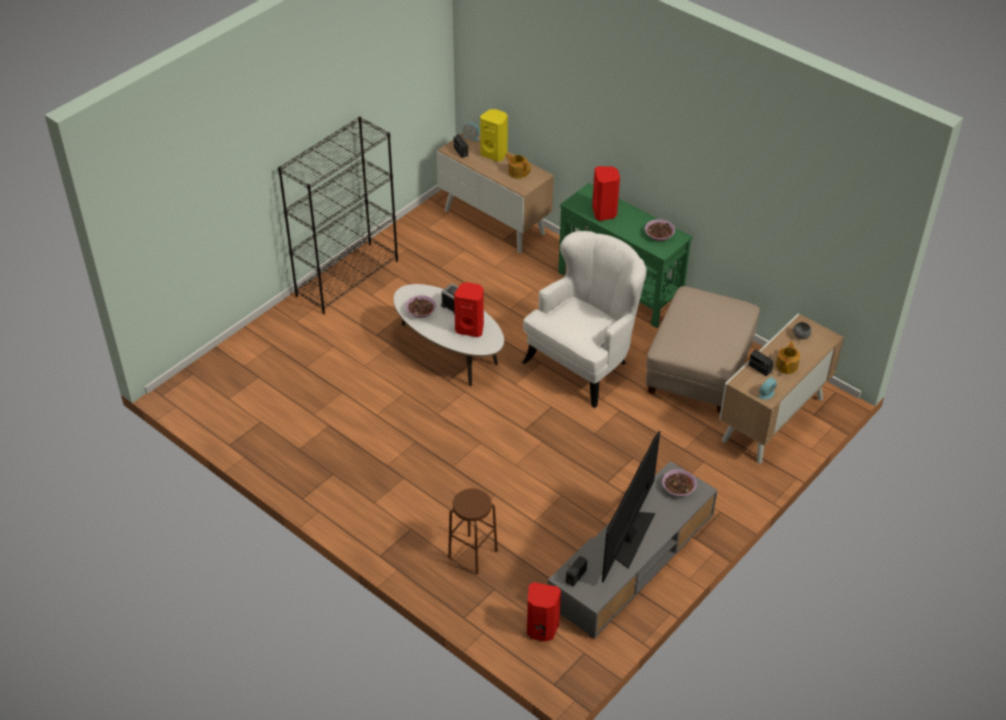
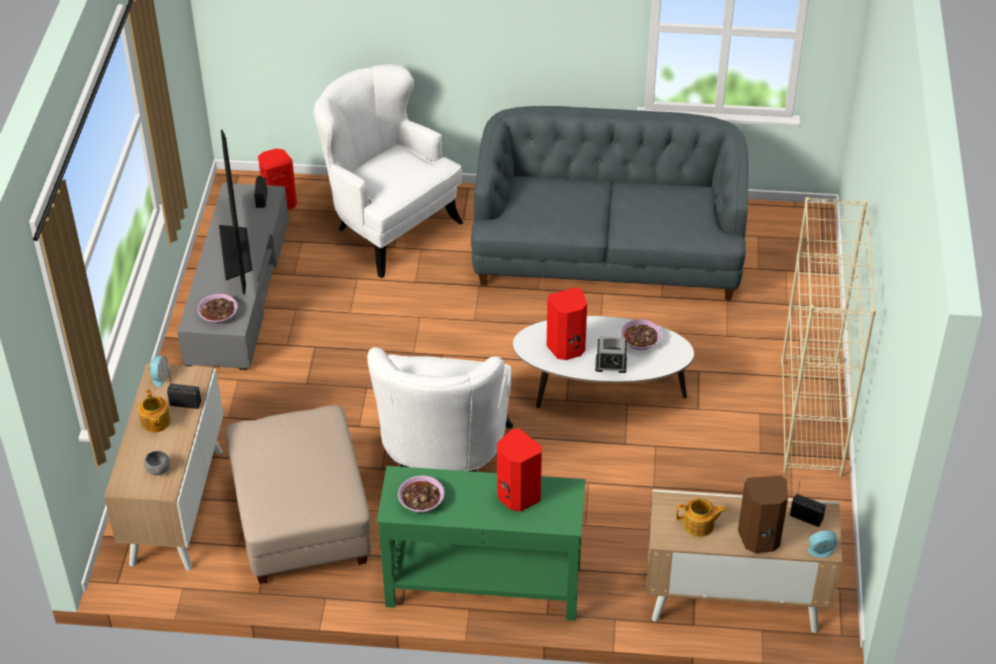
camera: 145 degrees right, 0 degrees up
(340, 441) = (608, 254): none -> grey sofa
(347, 277) = (811, 419): black bookcase -> beige bookcase
(472, 554) = (389, 227): brown stool -> white armchair
(495, 154) = (760, 539): yellow speaker -> brown speaker

